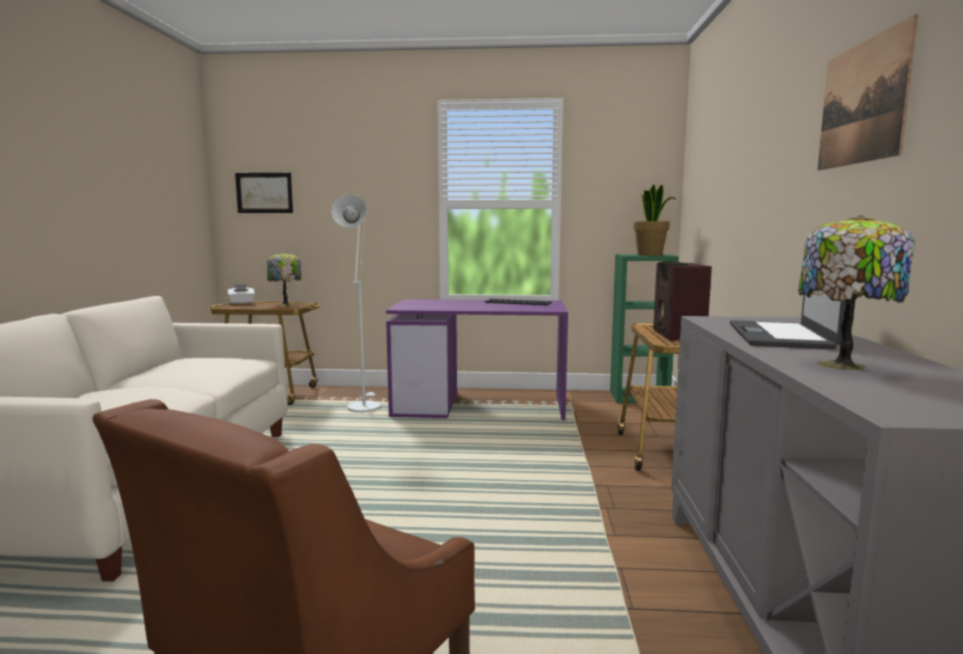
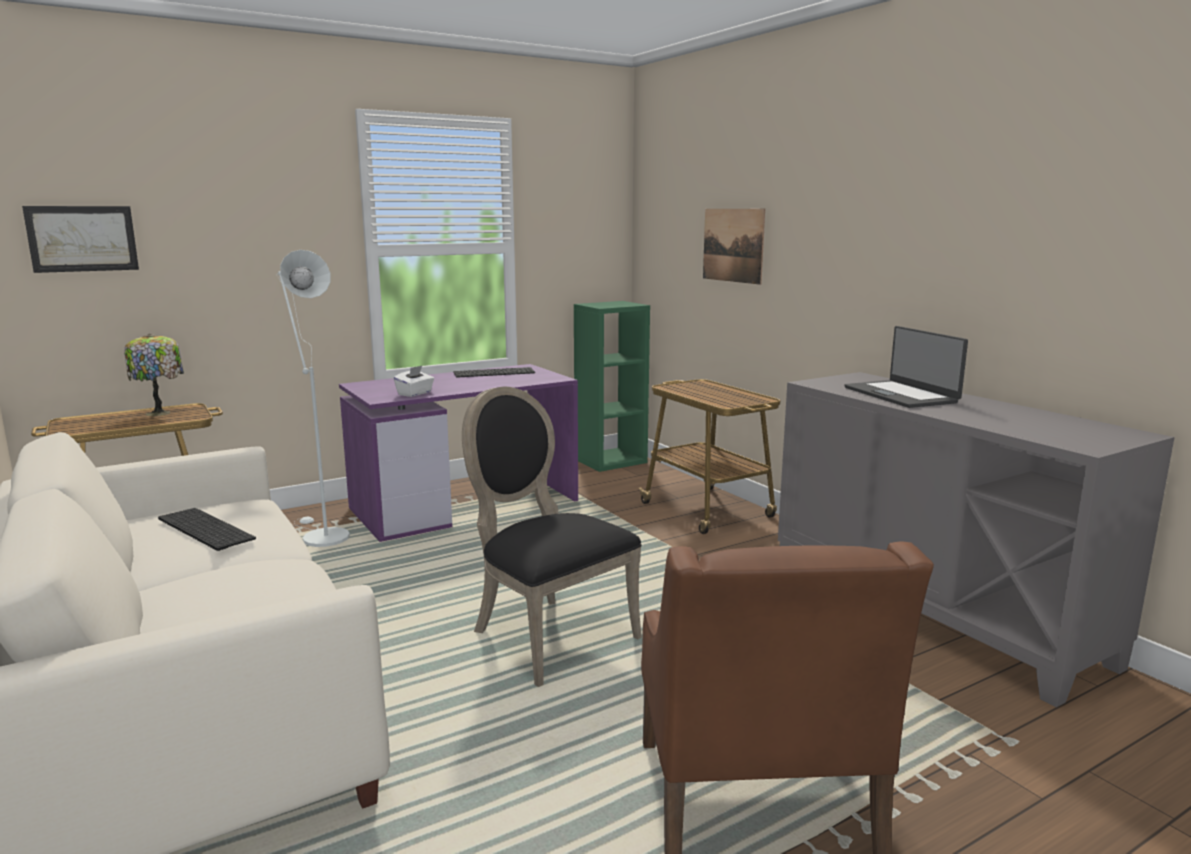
camera: 35 degrees left, 5 degrees up
(189, 366) = (202, 529): none -> keyboard
(241, 303) = (74, 419): white tissue box -> white tissue box (415, 393)
(389, 509) = (547, 634): none -> black chair
(650, 255) = (618, 304): potted plant -> none
(677, 336) = (717, 395): radio -> none
(841, 366) = (992, 417): table lamp -> none
(862, 103) = (926, 202): picture -> picture (733, 245)

